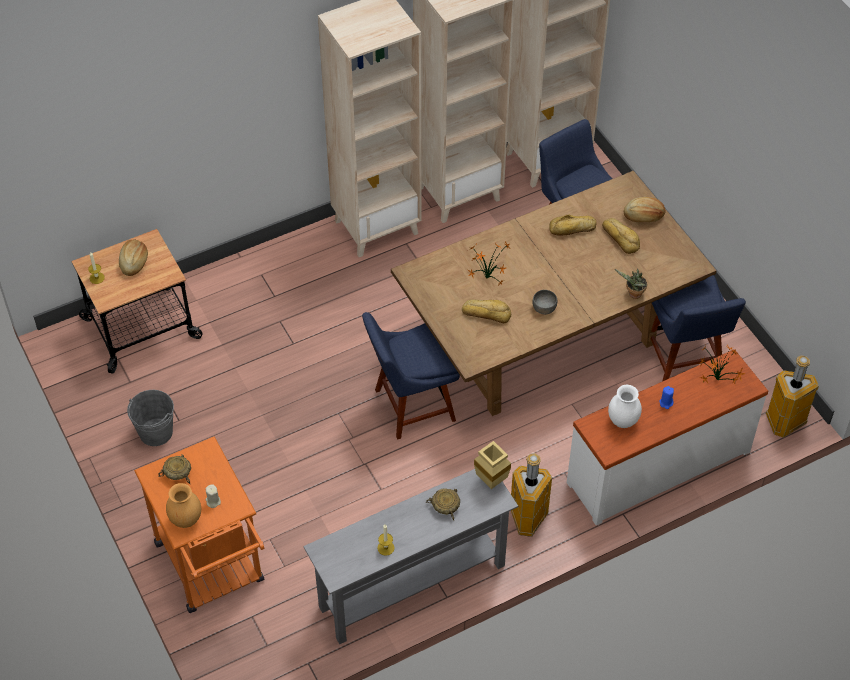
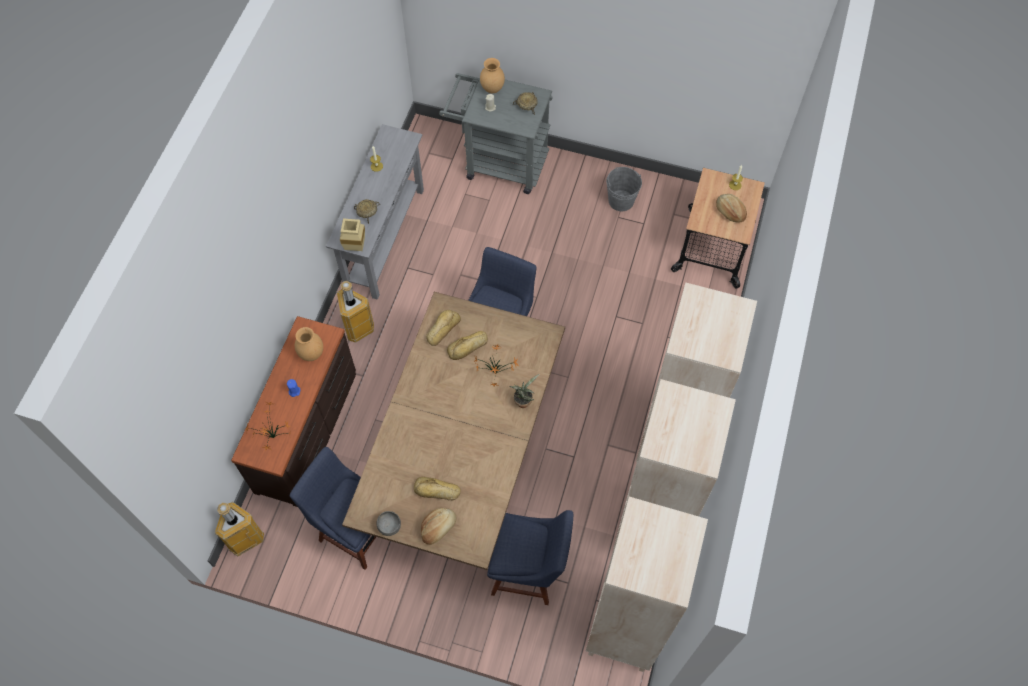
camera: 135 degrees right, 10 degrees up
(213, 569) = (499, 163): orange cart -> grey cart
(544, 308) = (434, 383): grey bowl -> grey bowl (389, 526)
(572, 229) = (478, 468): bread -> bread (442, 329)
(623, 422) = (311, 354): white vase -> brown vase
(633, 294) = (384, 448): potted plant -> potted plant (523, 401)
(657, 465) = (308, 430): white dresser -> brown dresser

